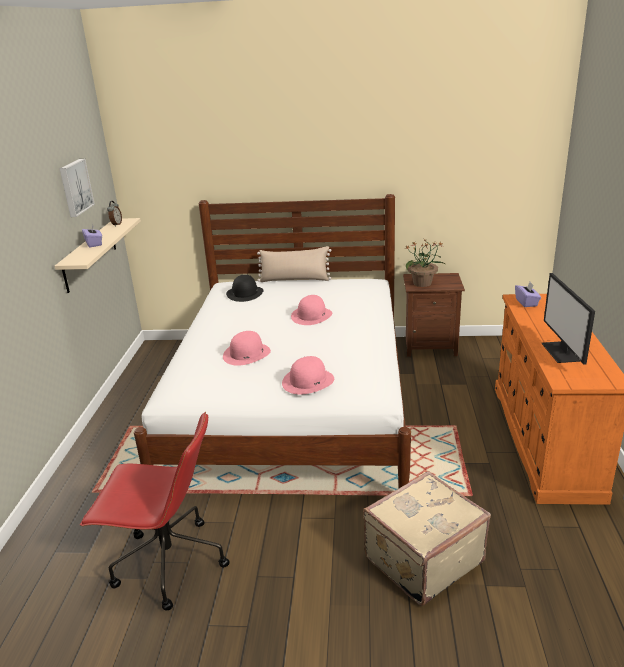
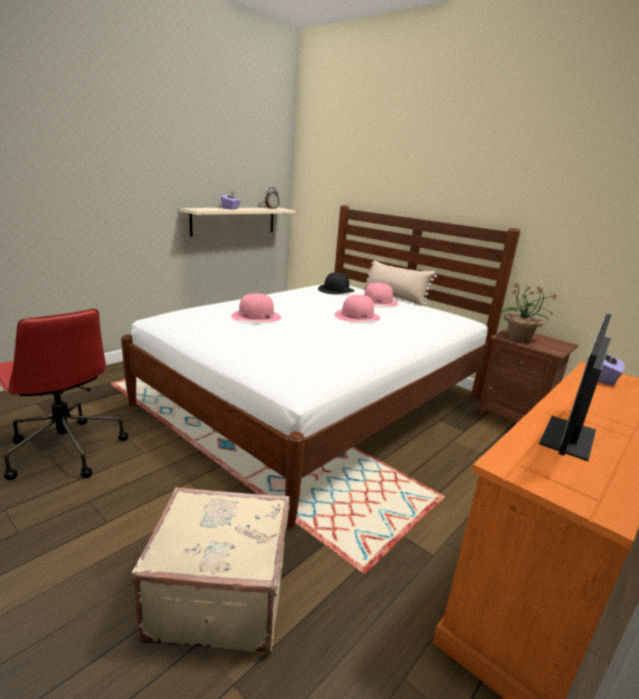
camera: 35 degrees right, 5 degrees down
(75, 187) = (234, 160): picture -> none
(308, 381) = (259, 348): pink hat -> pink hat (377, 301)

